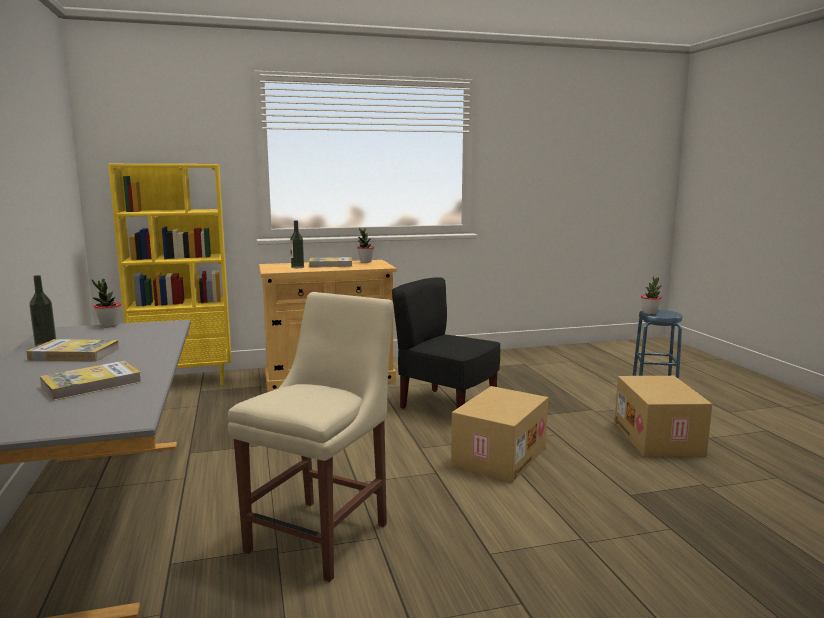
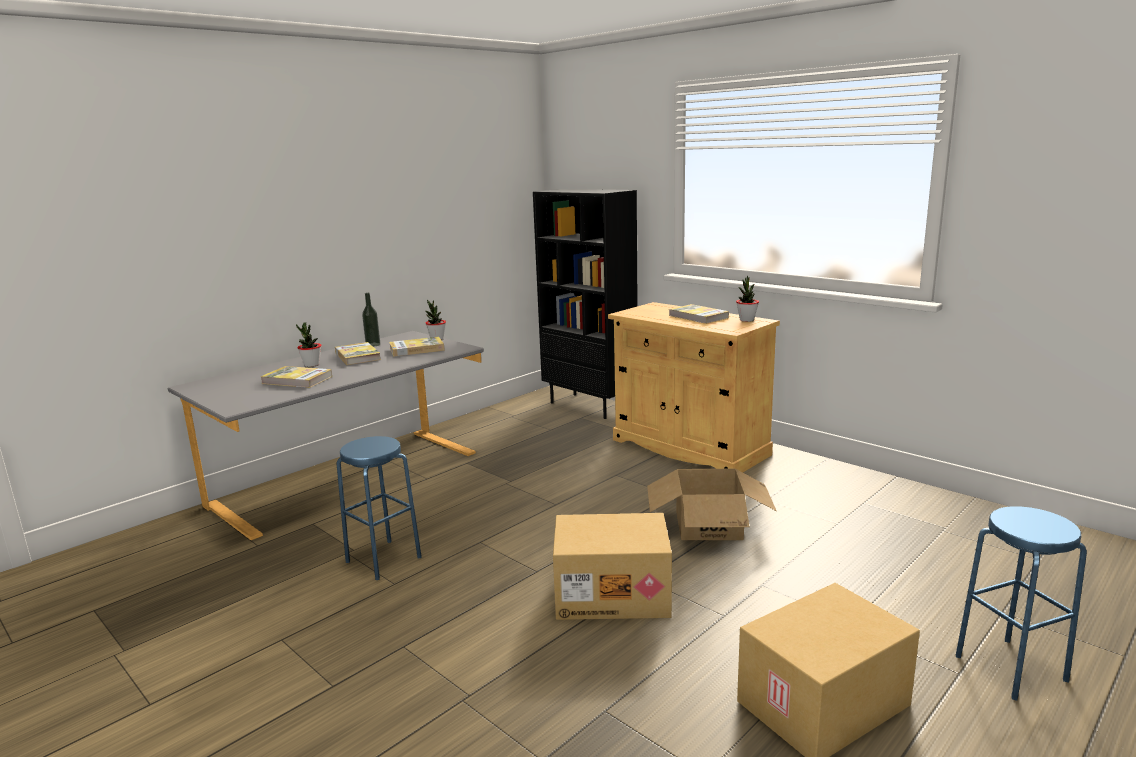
camera: 60 degrees right, 5 degrees up
(124, 335) = (416, 349): none -> book
(185, 382) = (590, 406): yellow bookcase -> black bookcase
(297, 267) = (660, 313): bottle -> none
(323, 534) = (383, 559): beige chair -> blue stool
(447, 406) = (709, 525): black chair -> cardboard box
(649, 313) = (1013, 515): potted plant -> potted plant (312, 365)

